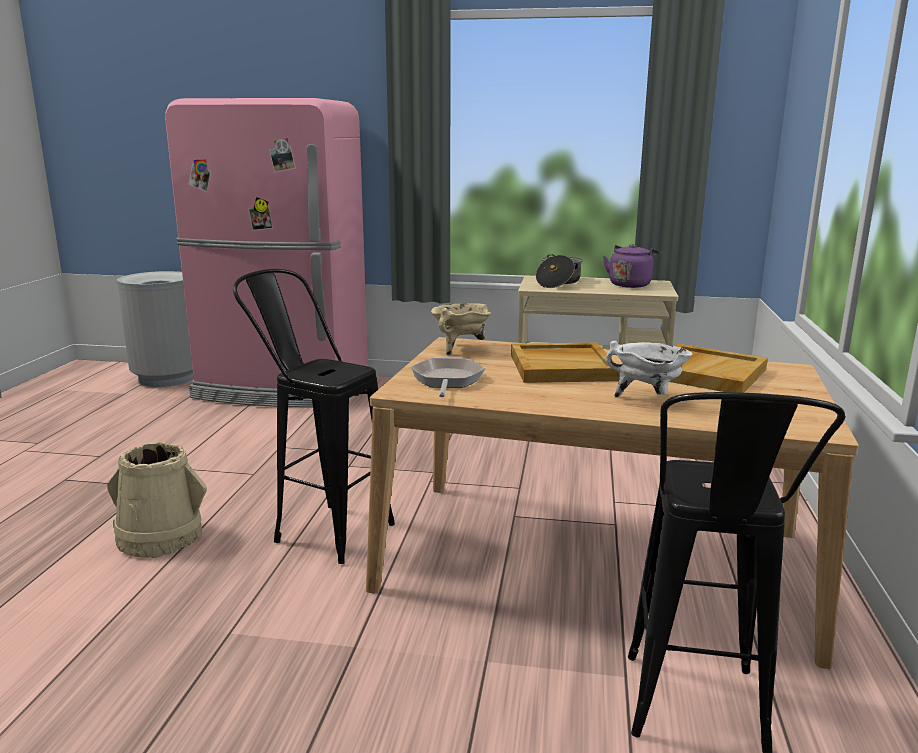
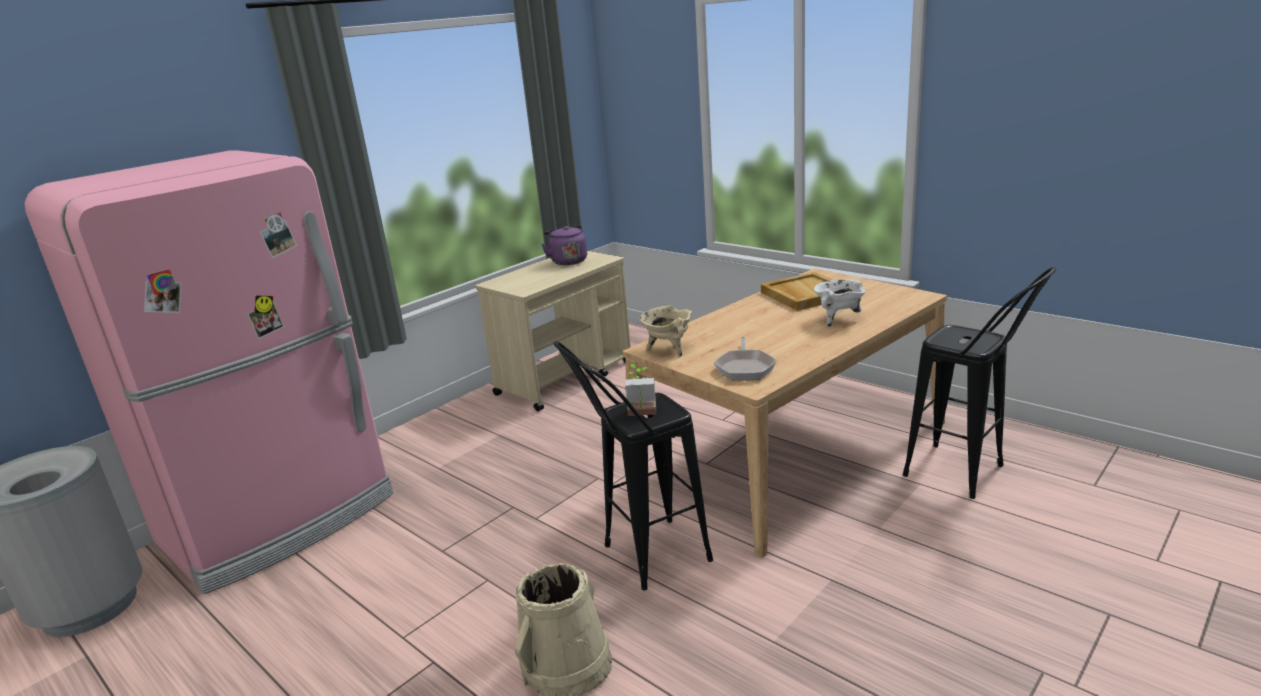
camera: 55 degrees left, 5 degrees up
(321, 371) = (642, 414): none -> potted plant
(447, 381) = (745, 367): frying pan -> frying pan turned 120 degrees counterclockwise
(558, 282) = (521, 279): cooking pot -> none
(562, 367) = (751, 327): beige tray -> none

